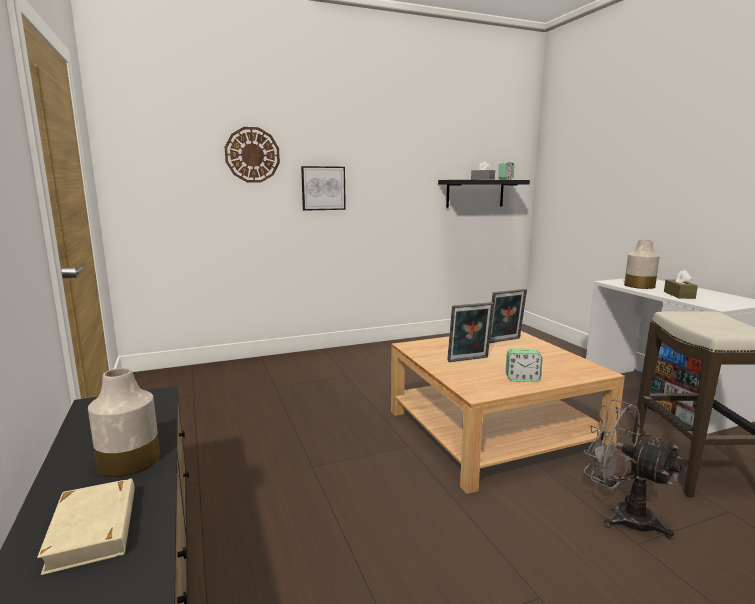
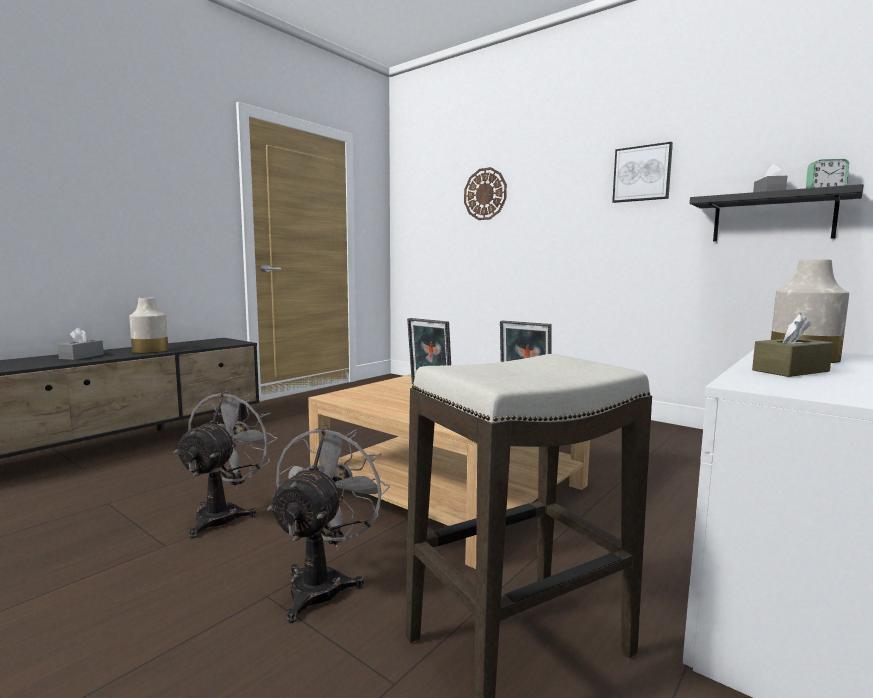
camera: 60 degrees right, 5 degrees down
(94, 528) = (82, 356): beige book -> grey tissue box
(323, 188) = (546, 222): picture -> picture (642, 173)
(482, 550) = (225, 514): none -> grey fan
(522, 379) = (398, 405): alarm clock -> none

